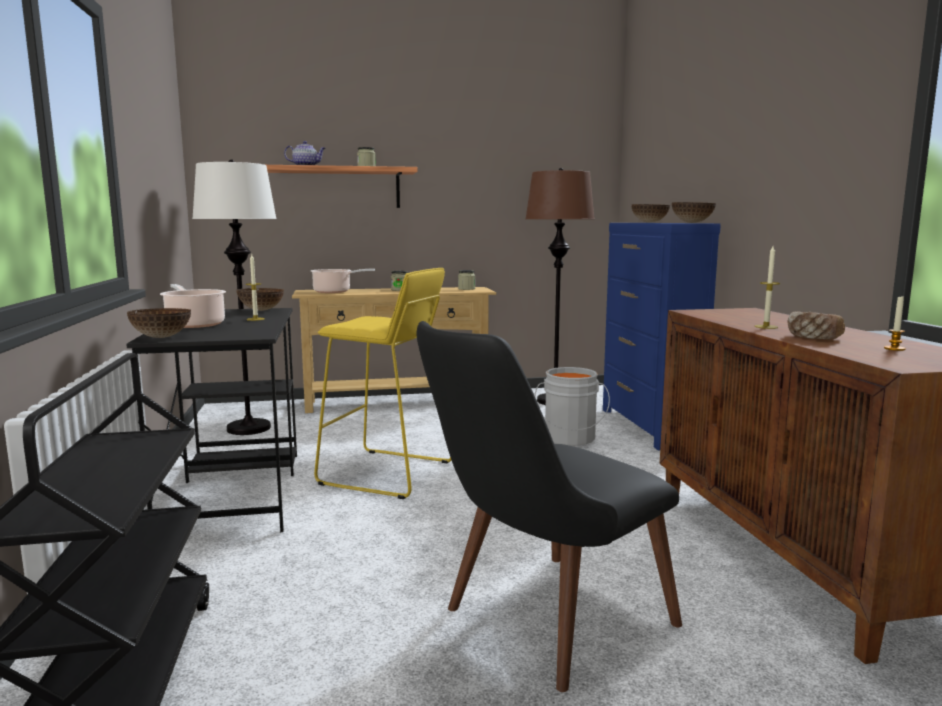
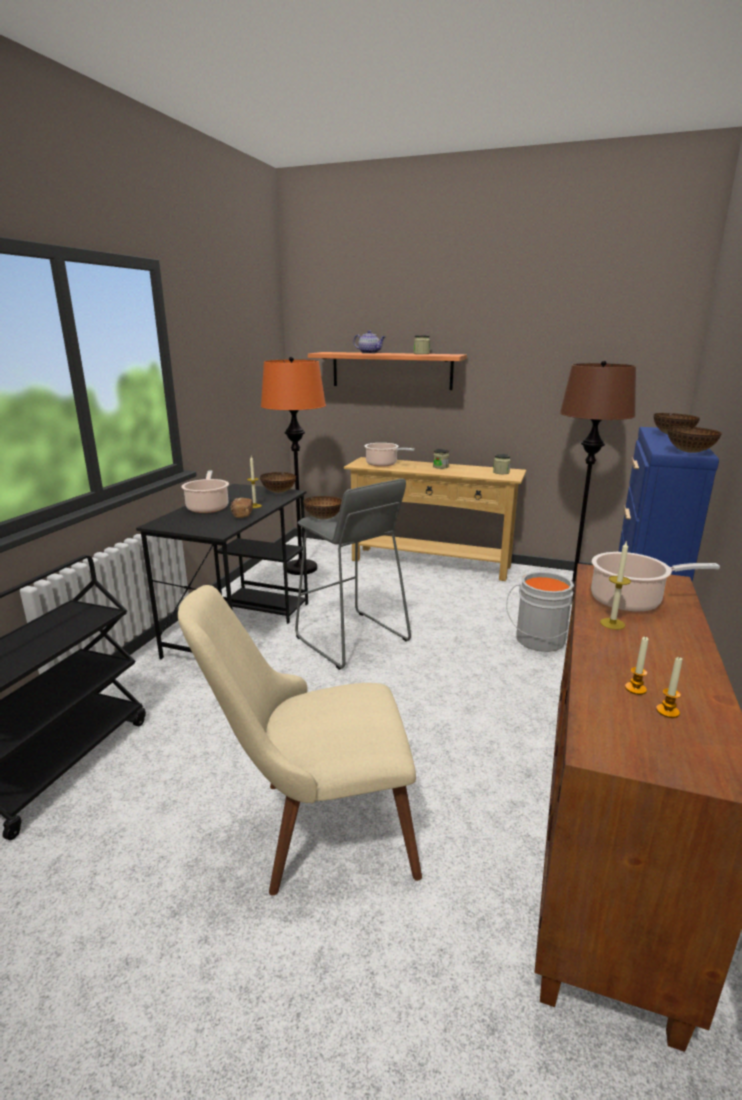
camera: 30 degrees right, 10 degrees up
(162, 337) = (164, 523): bowl -> bowl (324, 518)
(248, 428) = (300, 568): white floor lamp -> orange floor lamp
(386, 473) = (351, 639): yellow stool -> grey stool
(540, 626) = (314, 829): black chair -> beige chair
(750, 318) = (630, 601): none -> cooking pot
(813, 337) = (619, 660): bread -> bread (242, 515)
(854, 345) = (635, 689): none -> candle

